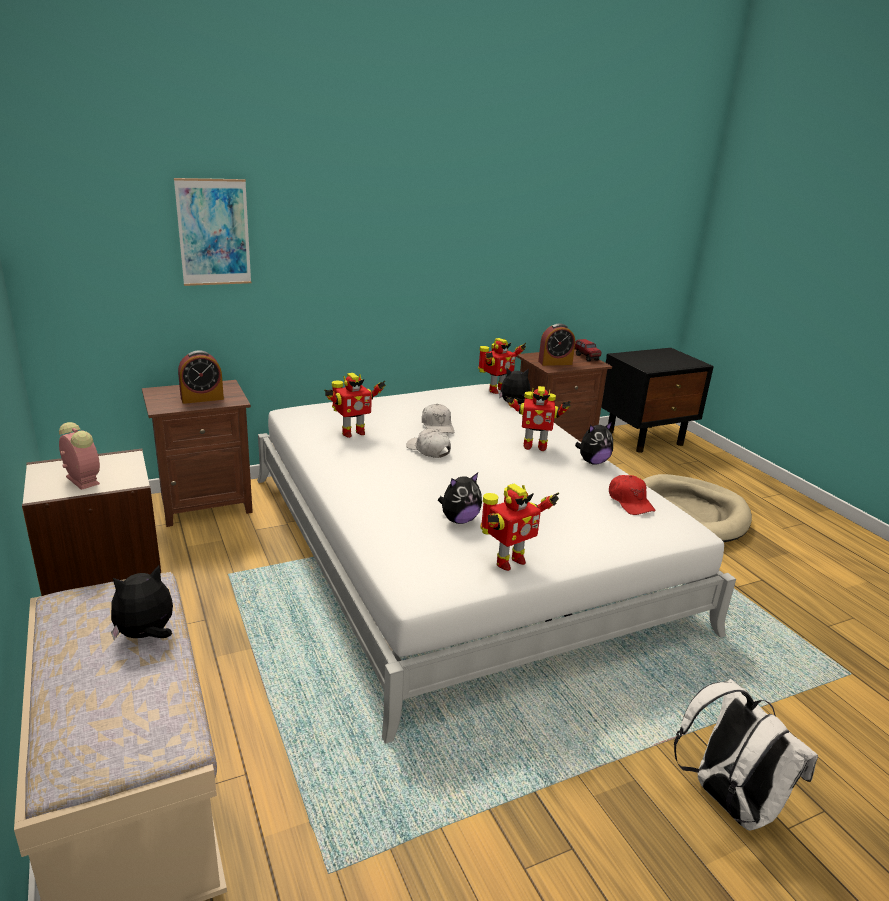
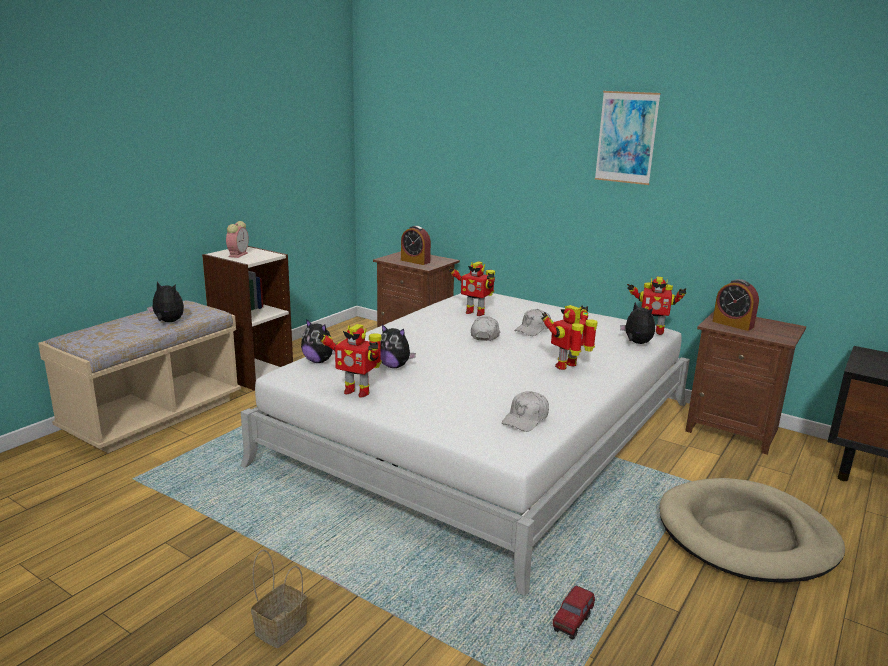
camera: 60 degrees right, 5 degrees down
(214, 232) = (459, 147): picture -> picture (626, 137)
(534, 446) = (568, 366): toy robot -> toy robot turned 75 degrees clockwise
(586, 357) = (787, 332): toy truck -> toy truck (572, 623)
(592, 462) = (583, 393): plush toy -> plush toy (319, 361)
(630, 502) = (526, 419): red cap -> white cap
(727, 802) = (281, 627): white backpack -> basket

